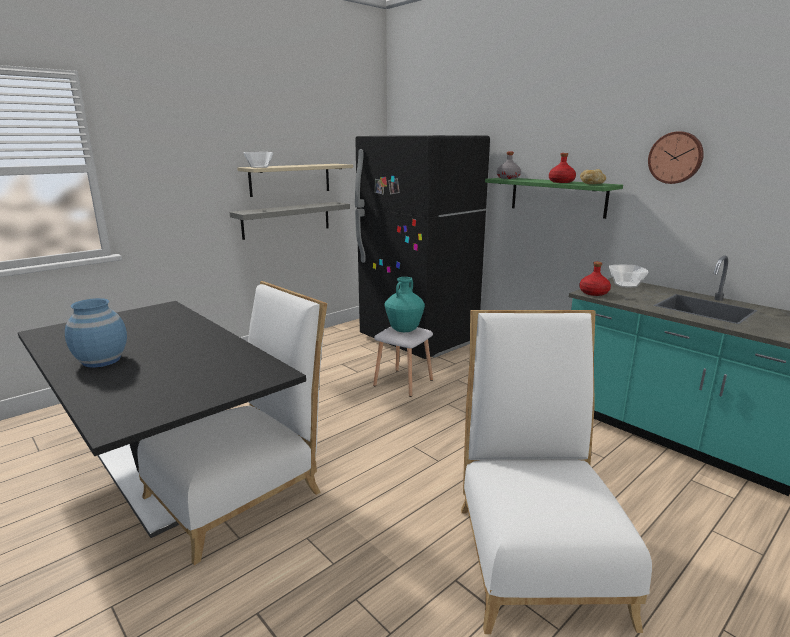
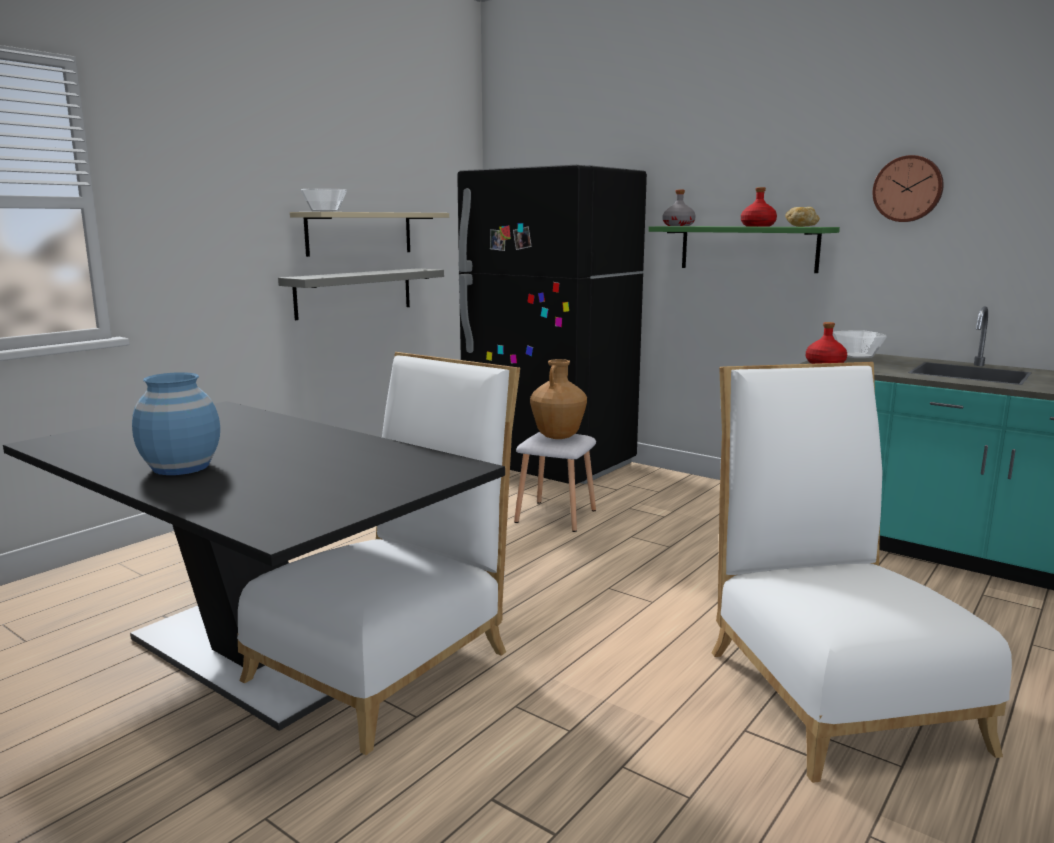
camera: 10 degrees left, 5 degrees down
(404, 330) = (558, 437): turquoise vase -> brown vase

